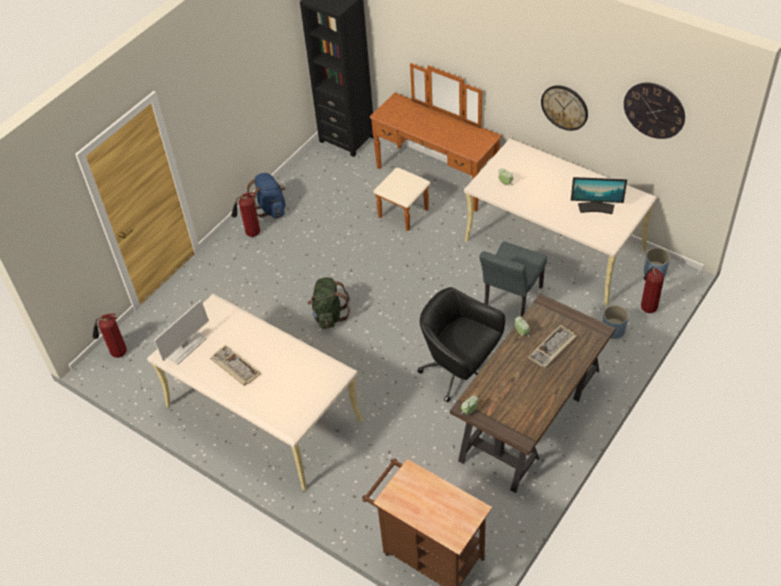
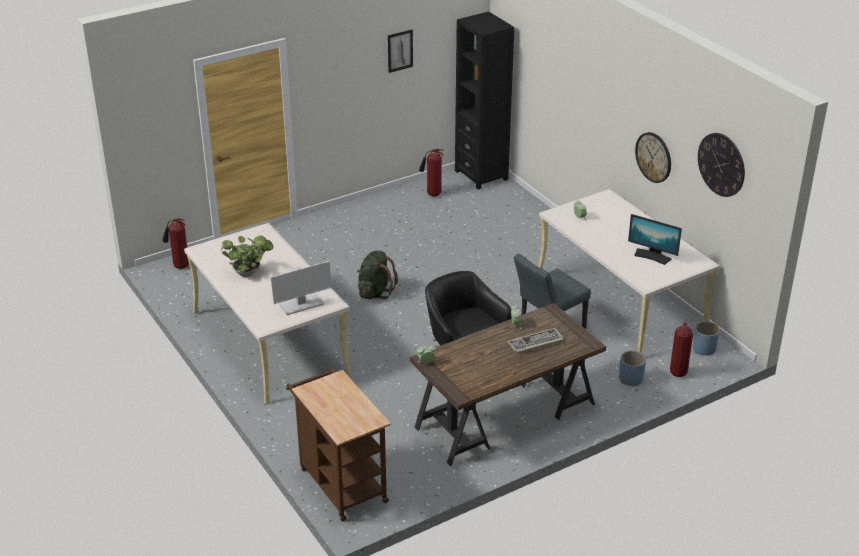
camera: 20 degrees right, 15 degrees down
(185, 347) = (219, 249): monitor -> monitor (301, 305)
(235, 367) = (249, 273): keyboard -> potted plant
(251, 233) = (348, 218): fire extinguisher -> fire extinguisher (432, 194)
(256, 54) = (400, 51): none -> picture
(271, 208) = (378, 205): blue backpack -> none
(429, 186) = (532, 227): brown dresser -> none

